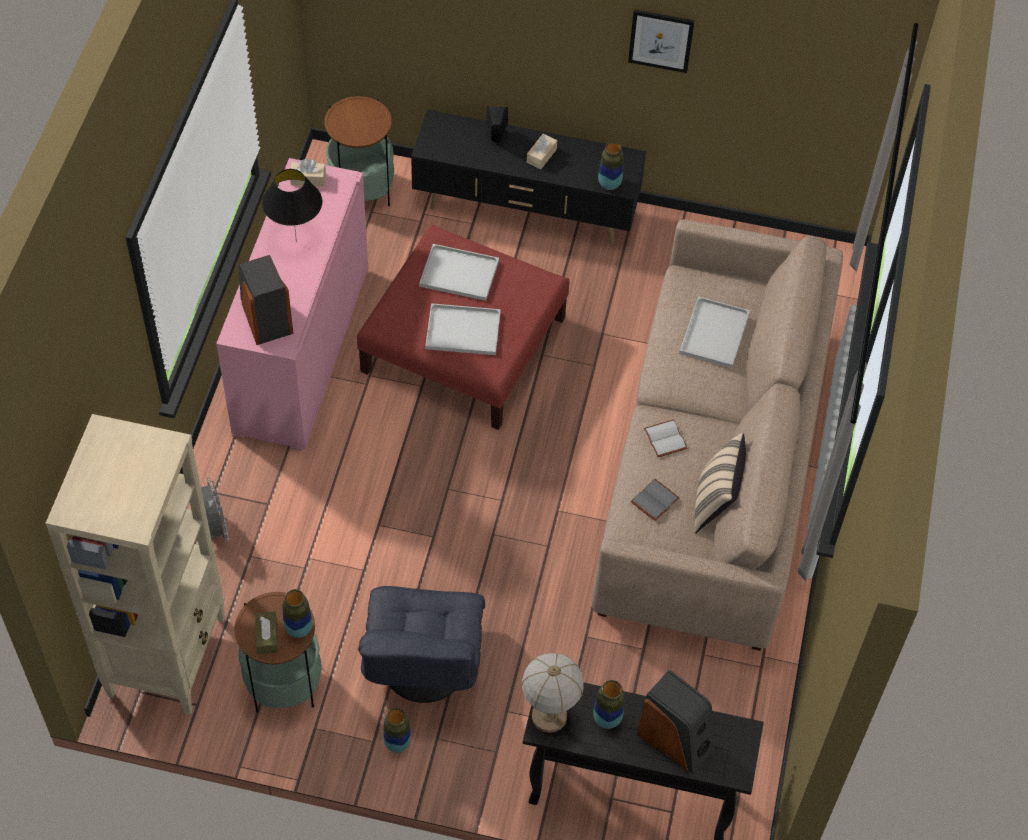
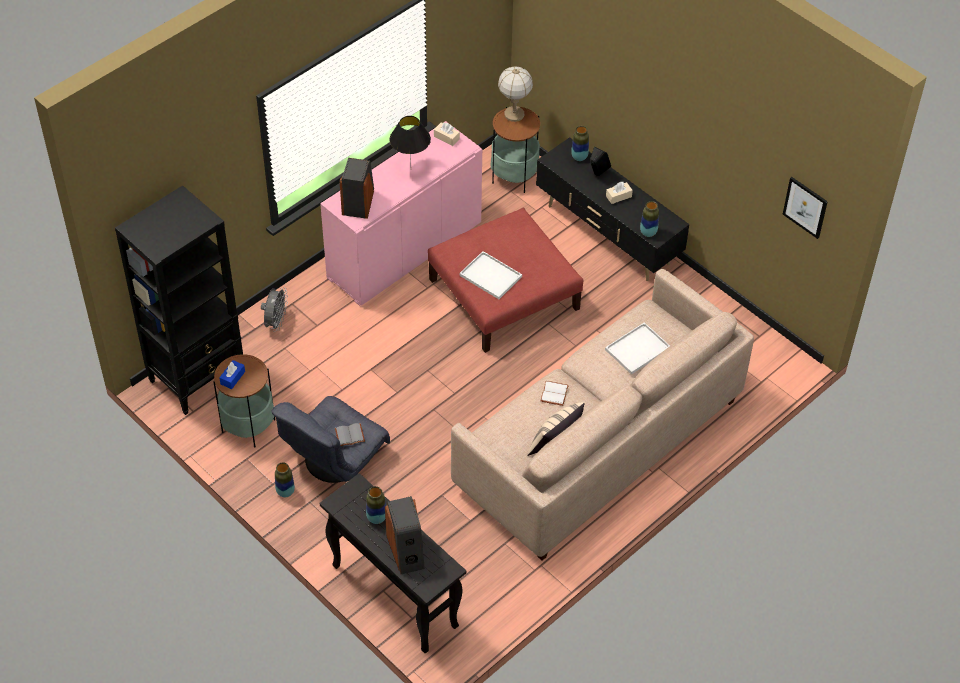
camera: 35 degrees right, 5 degrees down
(168, 655) = (198, 377): beige bookcase -> black bookcase
(267, 636) = (232, 378): brown tissue box -> blue tissue box
(298, 628) = (253, 383): vase -> vase (579, 157)
(457, 274) = (514, 242): white tray -> none
(548, 716) = (344, 498): table lamp -> table lamp (514, 114)
(655, 502) = (518, 425): grey book -> grey book (349, 436)
(661, 40) = (705, 144): picture -> picture (805, 207)

